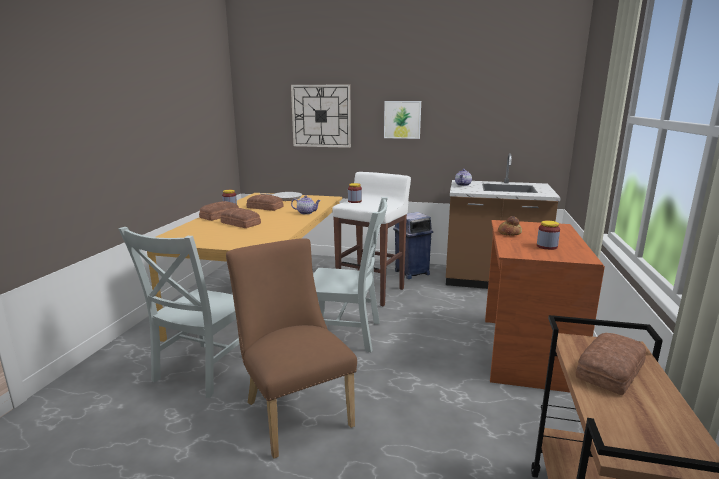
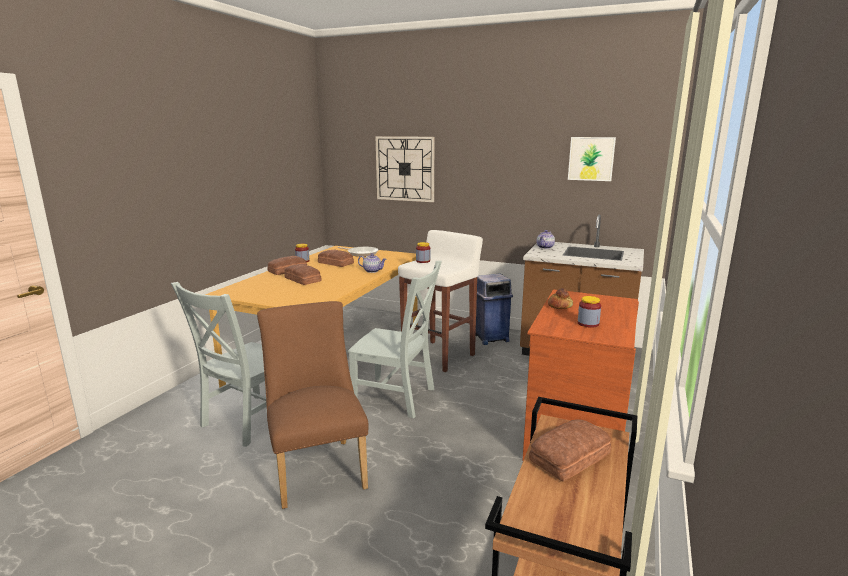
camera: 10 degrees right, 0 degrees up
(402, 119) = (487, 174): picture -> picture (591, 158)

